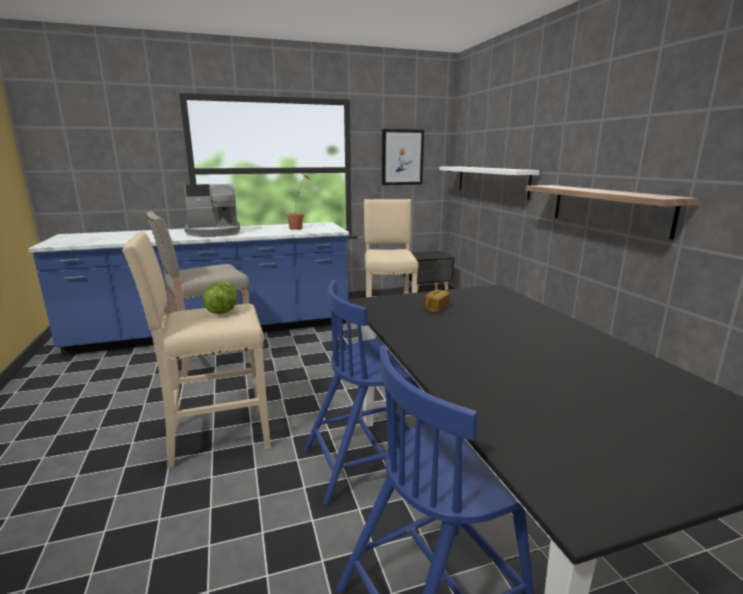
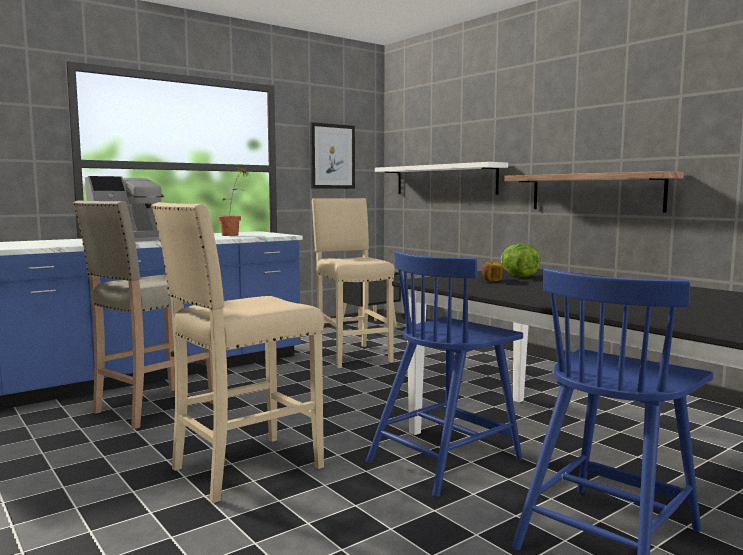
camera: 20 degrees left, 10 degrees down
(222, 311) = (254, 300): lettuce -> lettuce (518, 276)

